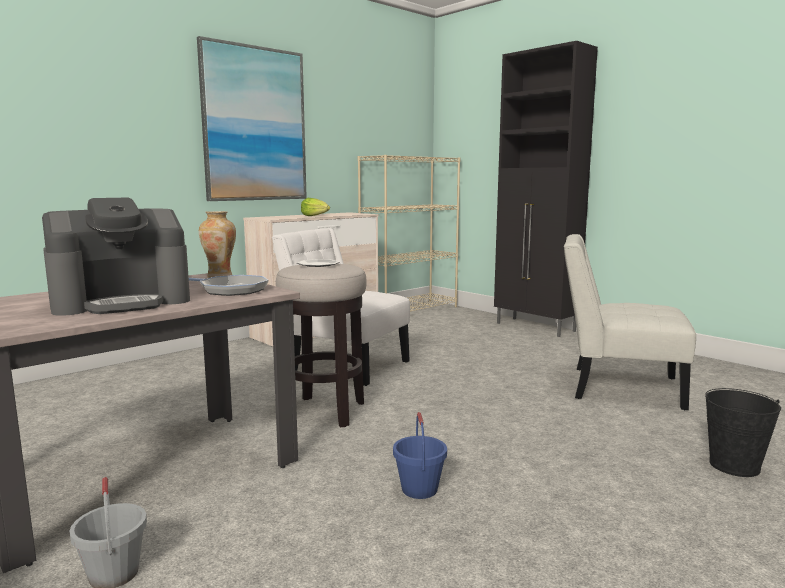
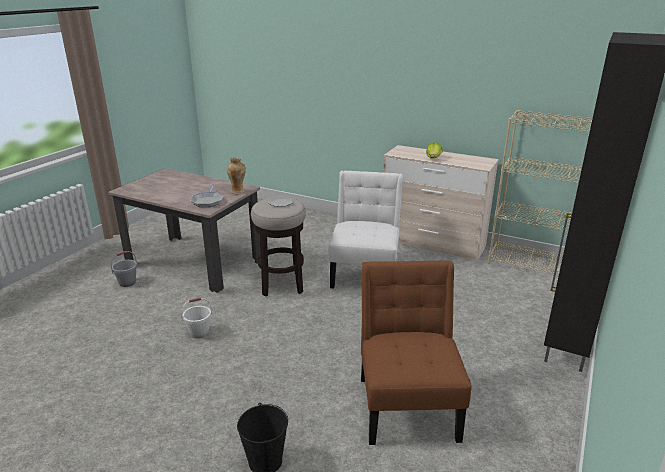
camera: 70 degrees right, 15 degrees up
(122, 302) = (175, 191): coffee machine -> none
(254, 124) = (416, 77): picture -> none
(420, 489) = (199, 333): blue bucket -> white bucket
(617, 387) = (407, 403): white chair -> brown chair

